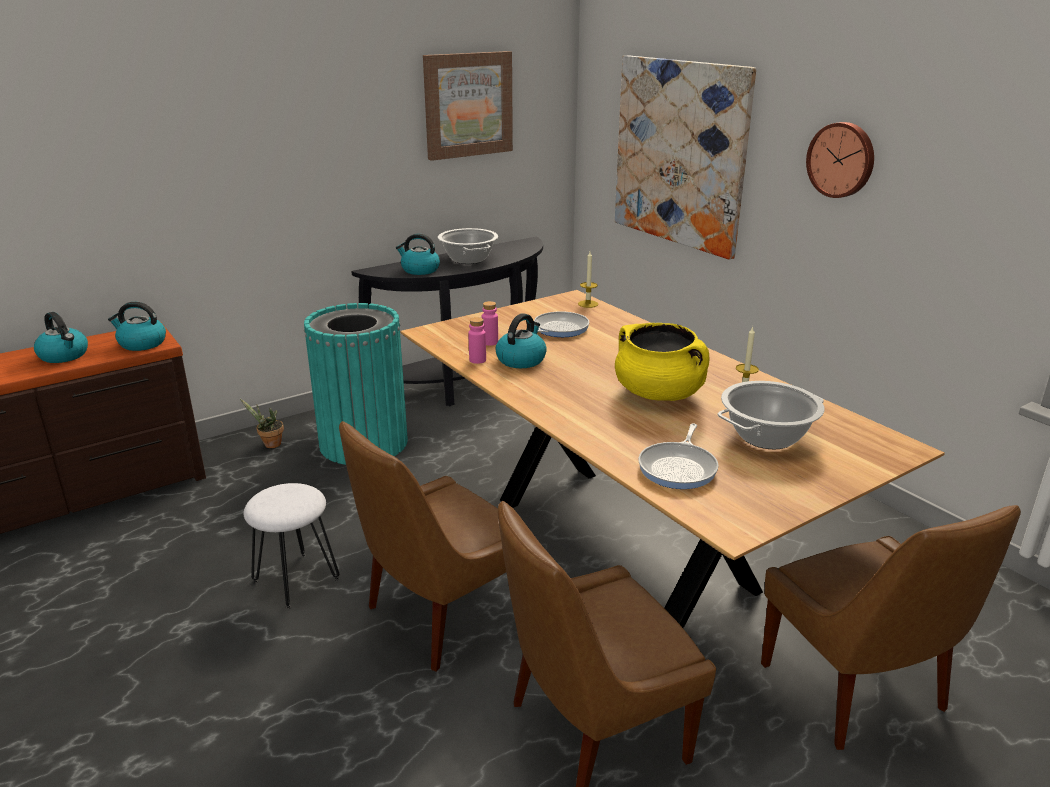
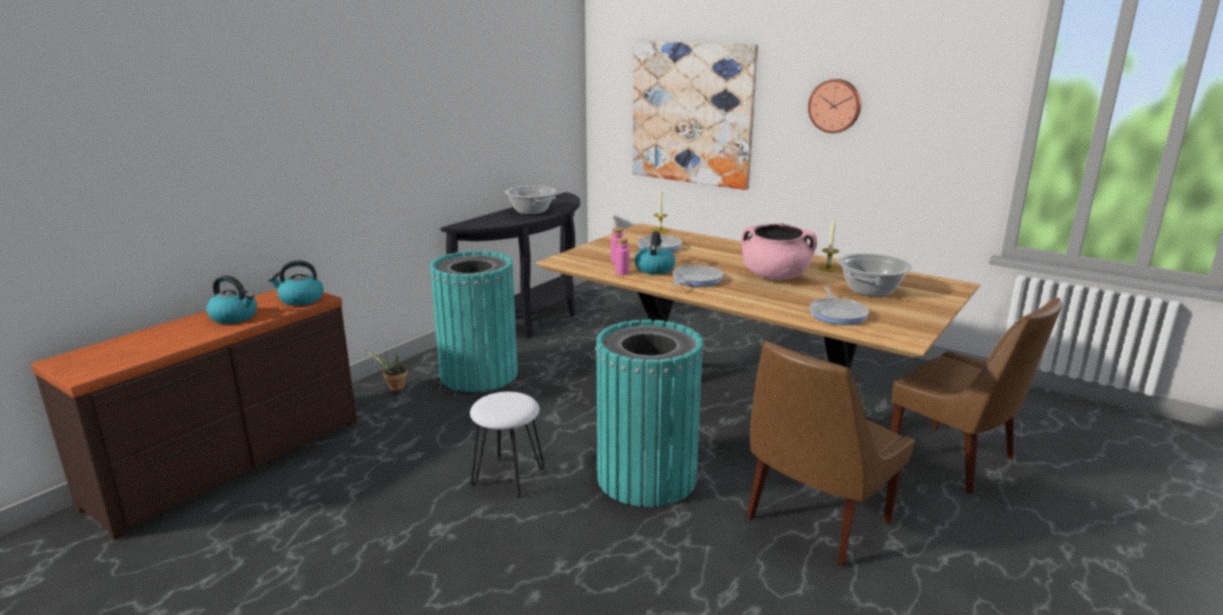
camera: 20 degrees left, 5 degrees down
(419, 270) = (500, 221): kettle -> none
(439, 617) = (646, 477): brown chair -> turquoise trash can
(468, 105) = (516, 83): picture -> none
(551, 384) = (695, 280): none -> frying pan
(659, 394) = (775, 276): yellow cooking pot -> pink cooking pot

